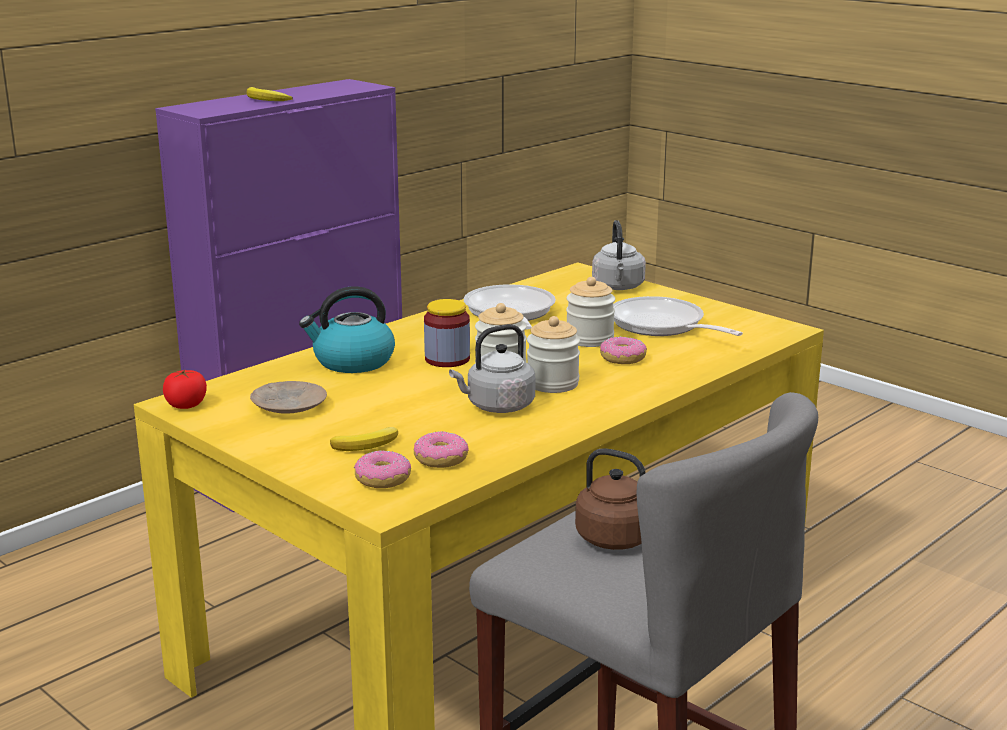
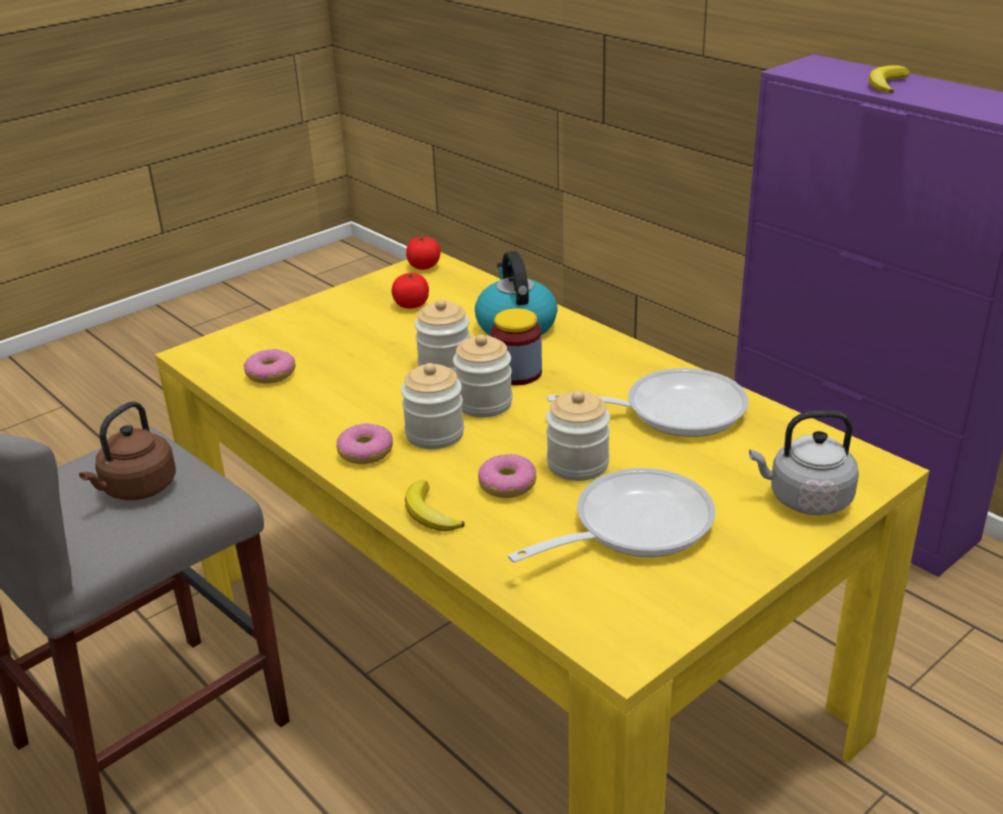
camera: 95 degrees right, 10 degrees up
(288, 405) = (411, 304): beige plate -> tomato
(368, 444) = (316, 342): banana -> banana (430, 513)
(383, 479) = (244, 351): donut -> donut (365, 453)
(430, 385) = (445, 365): none -> jar
(497, 406) = (380, 401): grey kettle -> none

